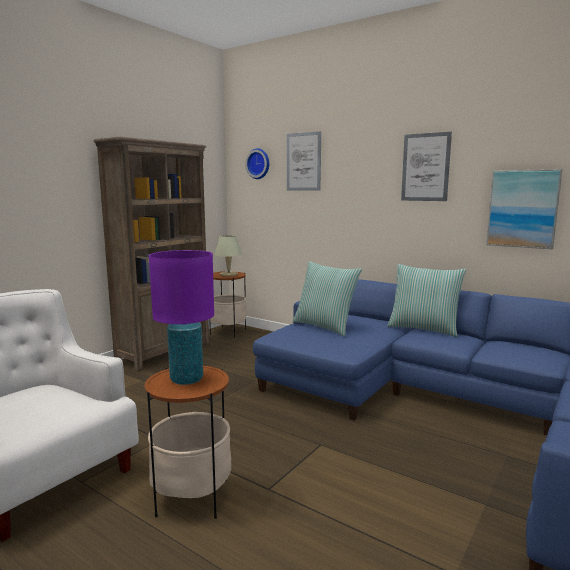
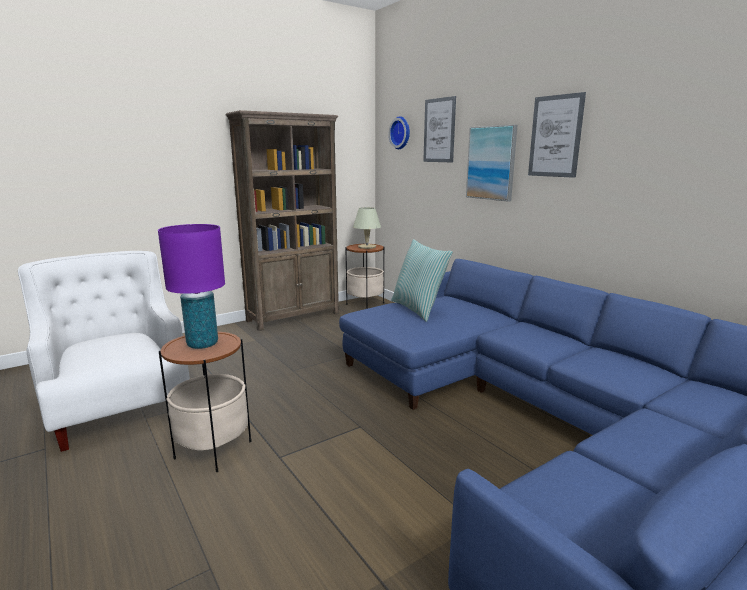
camera: 20 degrees right, 5 degrees up
(423, 328) = (525, 324): pillow -> none
(522, 208) = (660, 189): picture -> picture (491, 163)

